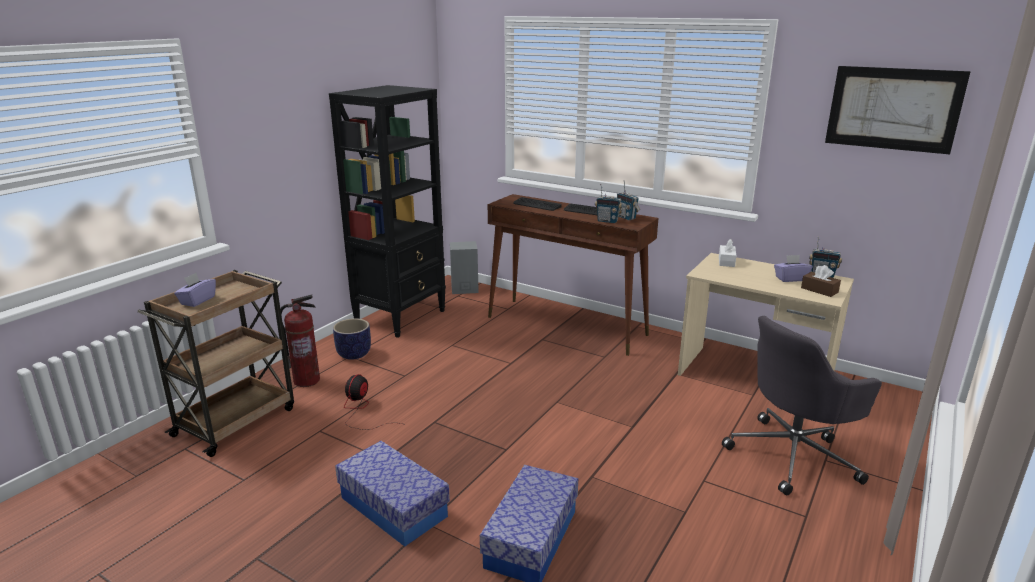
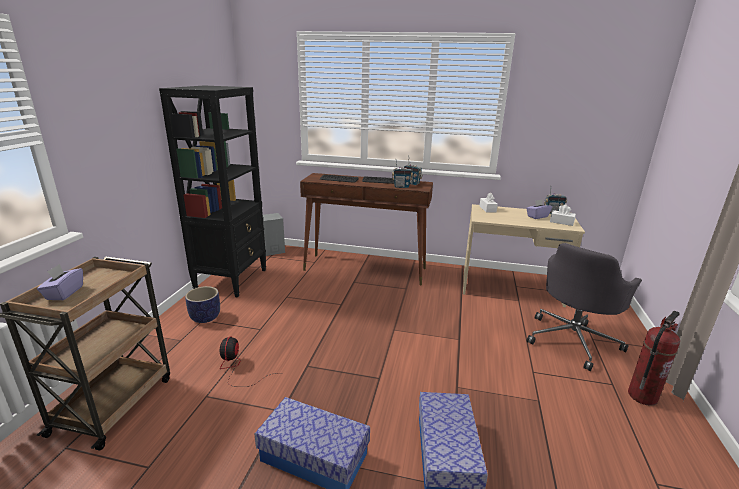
camera: 20 degrees left, 0 degrees up
(306, 380) = (171, 349): fire extinguisher -> fire extinguisher (642, 396)
(819, 290) = (561, 222): brown tissue box -> white tissue box
(893, 109) = (593, 95): picture -> none

